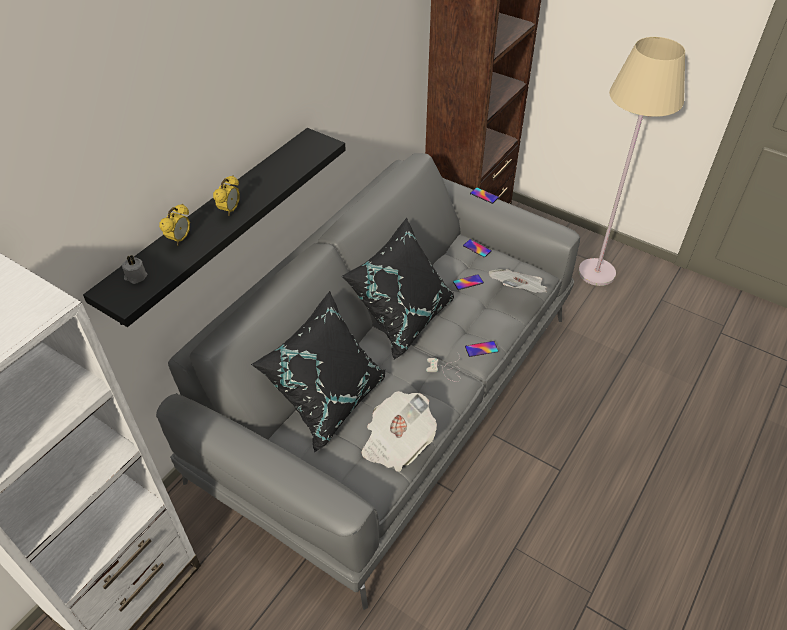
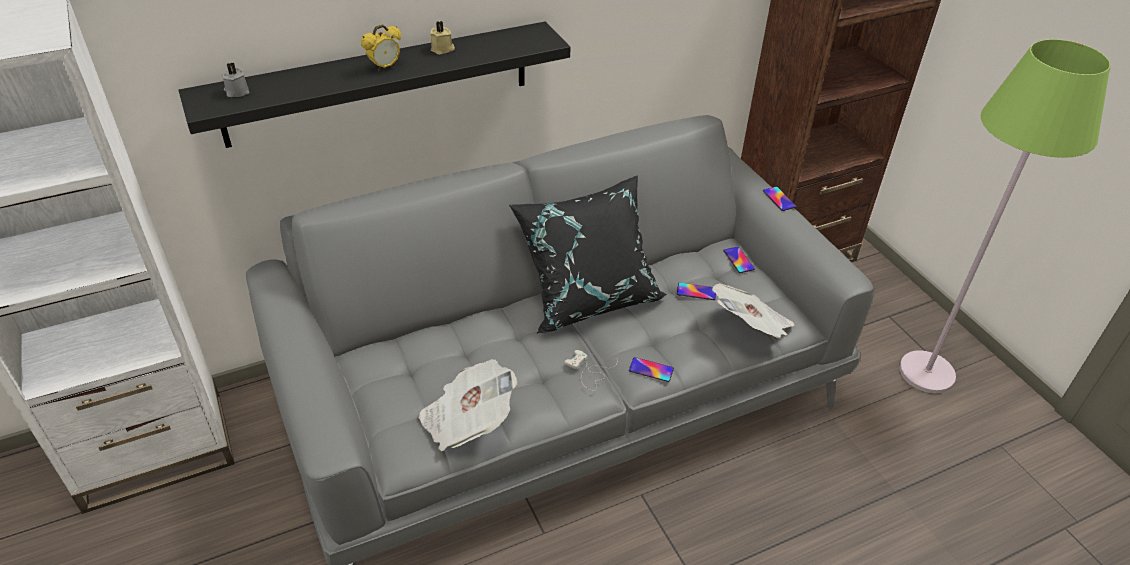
camera: 30 degrees right, 5 degrees down
(180, 239) = (310, 75): alarm clock -> none
(257, 178) = (443, 49): none -> beige candle
(328, 398) = (436, 342): black pillow -> none
(596, 272) = (926, 372): beige floor lamp -> green floor lamp

